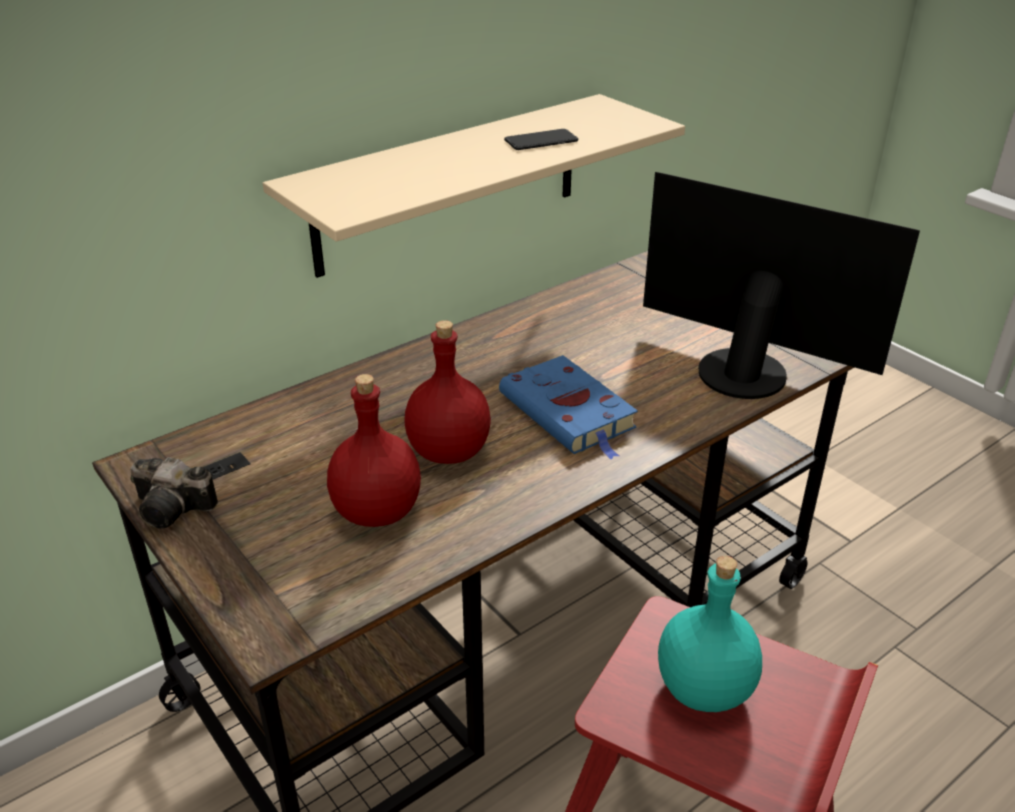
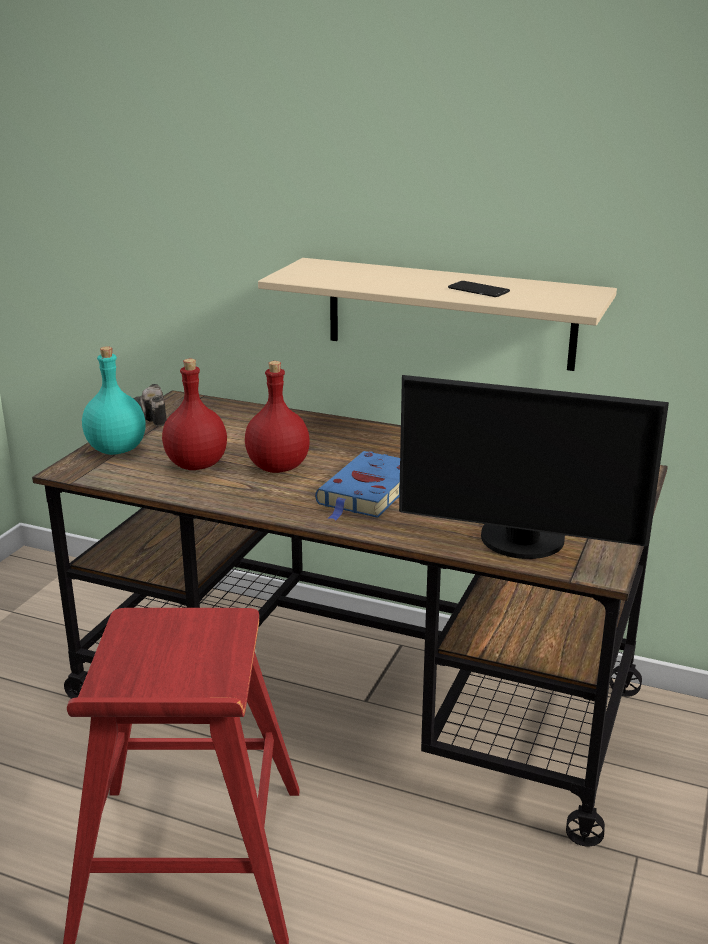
camera: 60 degrees right, 10 degrees down
(706, 689) = (177, 649): turquoise bottle -> turquoise bottle (116, 450)
(745, 369) = (521, 543): monitor -> monitor turned 105 degrees clockwise

